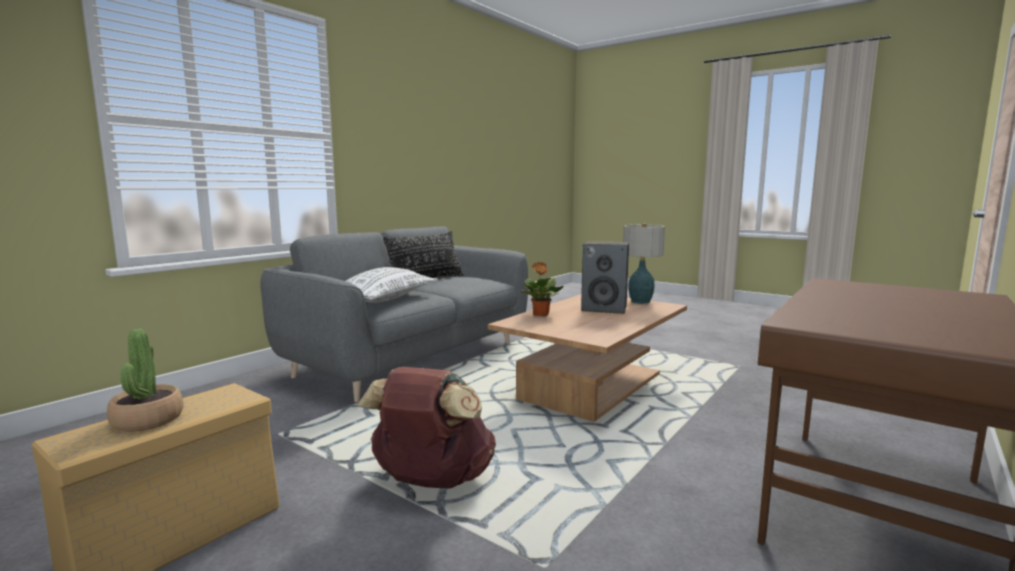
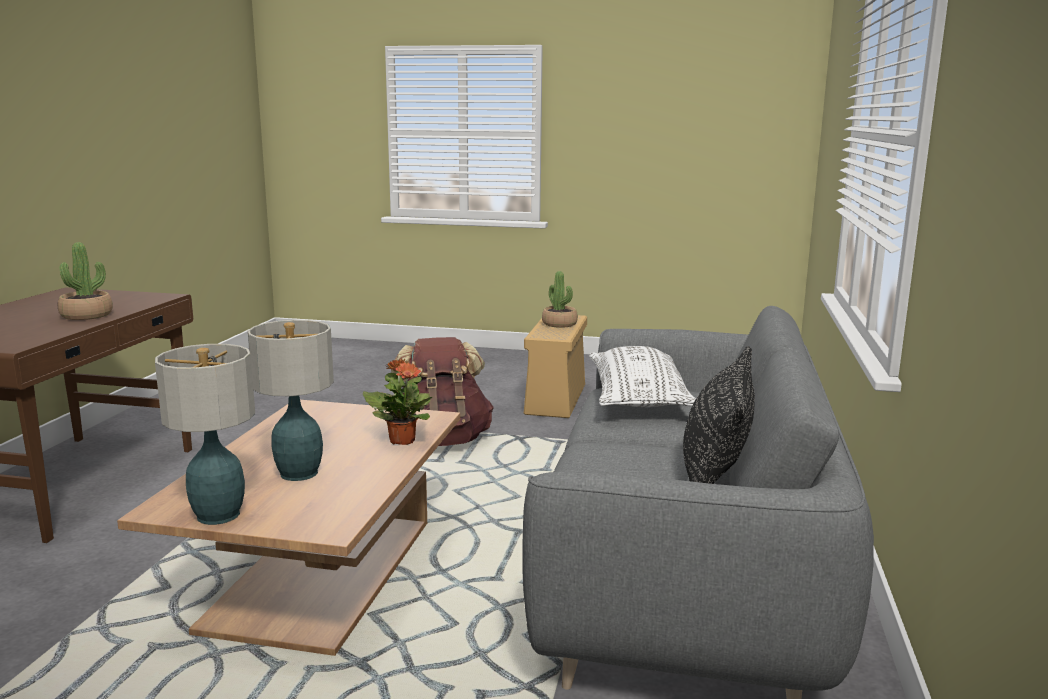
camera: 155 degrees right, 5 degrees up
(604, 309) = (298, 474): speaker -> table lamp
(837, 301) = (86, 315): none -> potted plant

